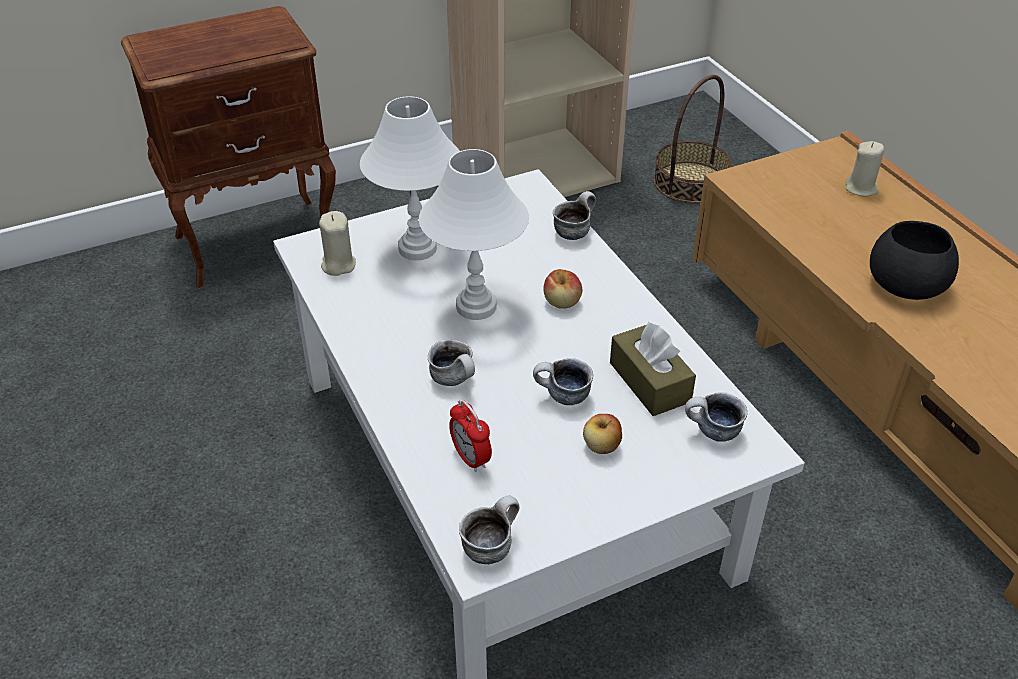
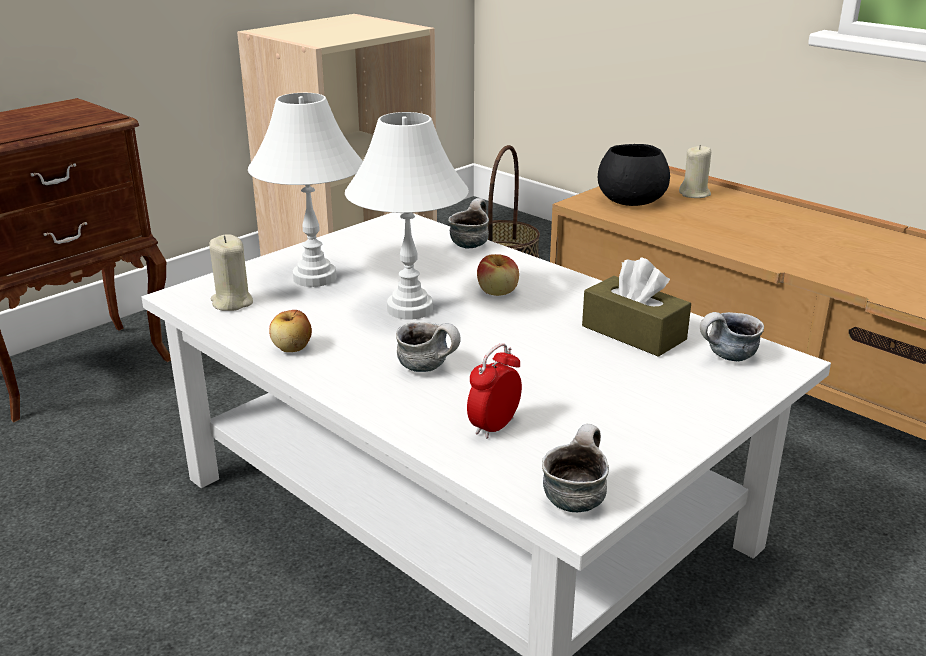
camera: 20 degrees left, 15 degrees down
(471, 458) = (494, 426): alarm clock -> alarm clock turned 90 degrees clockwise
(562, 398) = (555, 360): mug -> none
(601, 446) = (627, 389): apple -> apple (292, 348)
(904, 285) = (785, 245): black bowl -> black bowl (630, 200)

